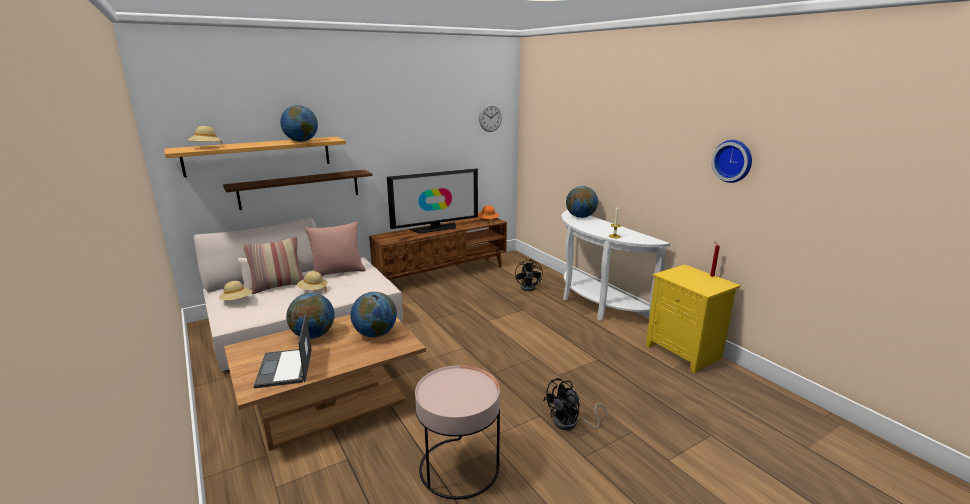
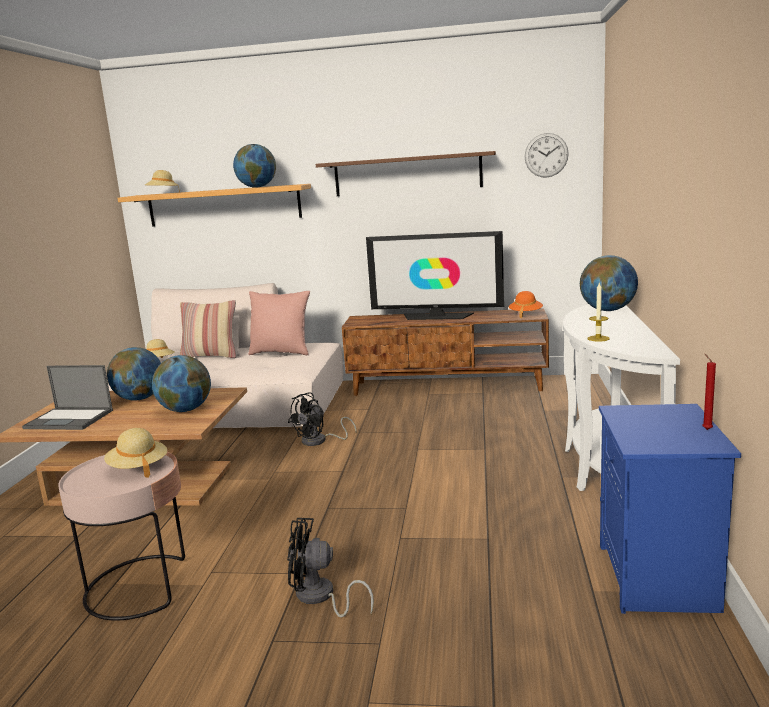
camera: 40 degrees right, 5 degrees down
(285, 368) = (70, 419): laptop -> laptop turned 105 degrees counterclockwise
(300, 189) = (268, 247): brown shelf -> brown shelf (407, 174)
(313, 290) = (229, 364): beige hat -> beige hat (138, 468)
(530, 287) = (542, 423): black fan -> black fan (319, 441)
(685, 352) = (659, 579): yellow nightstand -> blue nightstand
(733, 161) = (740, 181): wall clock -> none

